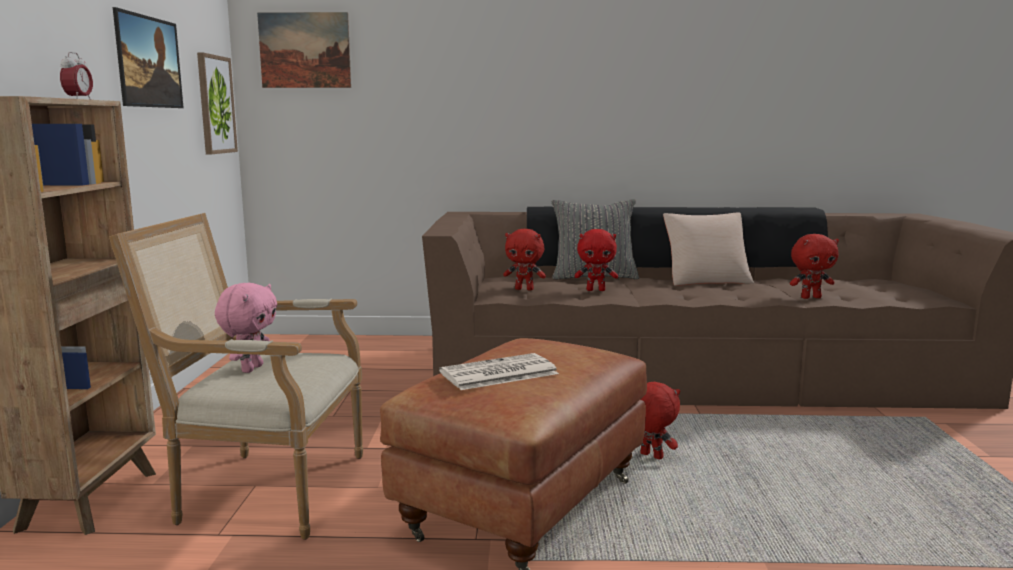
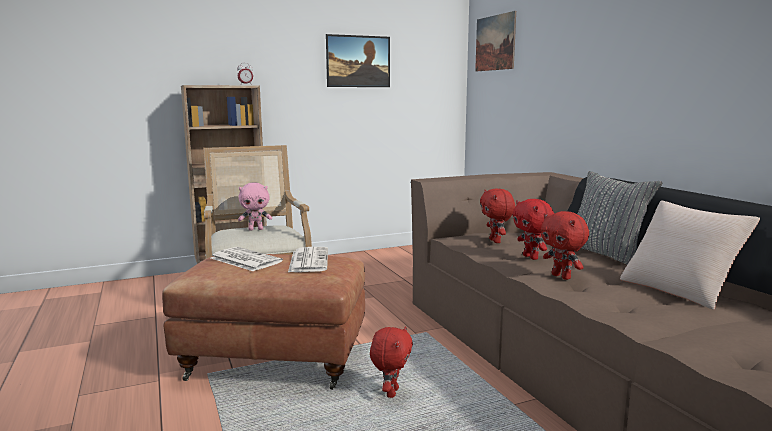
camera: 65 degrees right, 0 degrees up
(215, 104) = (435, 84): picture -> none
(539, 348) = (308, 260): none -> newspaper
(810, 297) = (687, 340): red plush toy -> red plush toy (562, 277)

